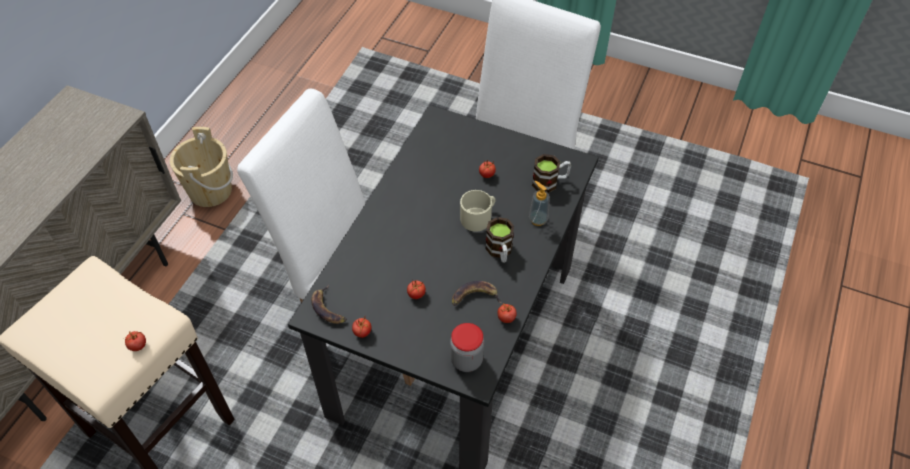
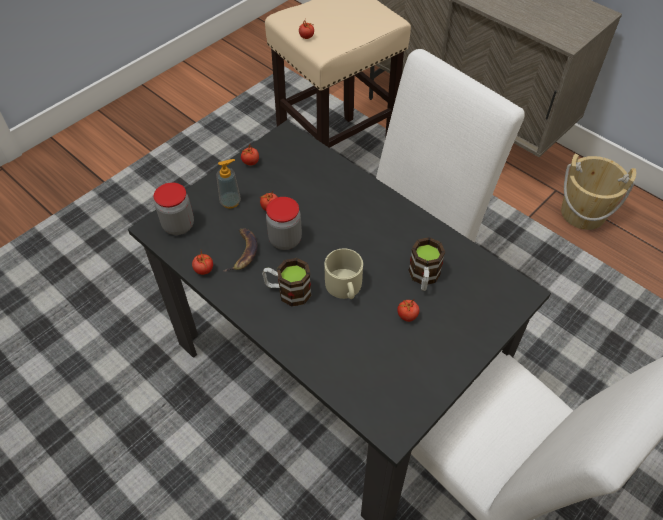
camera: 110 degrees right, 0 degrees up
(328, 308) = (288, 146): banana -> none
(448, 271) = (285, 240): none -> jar
(538, 219) = (316, 345): soap dispenser -> soap dispenser (230, 202)
(550, 182) = (370, 381): mug -> mug (424, 278)

